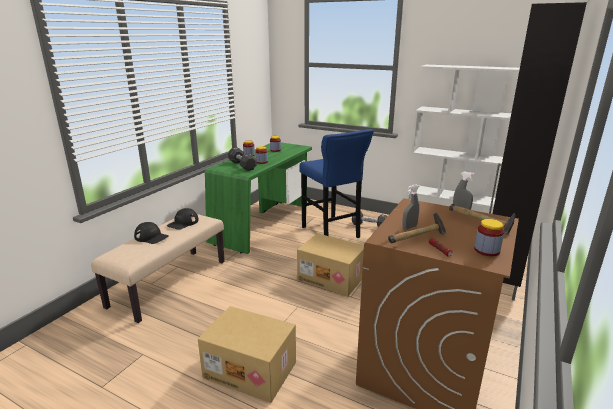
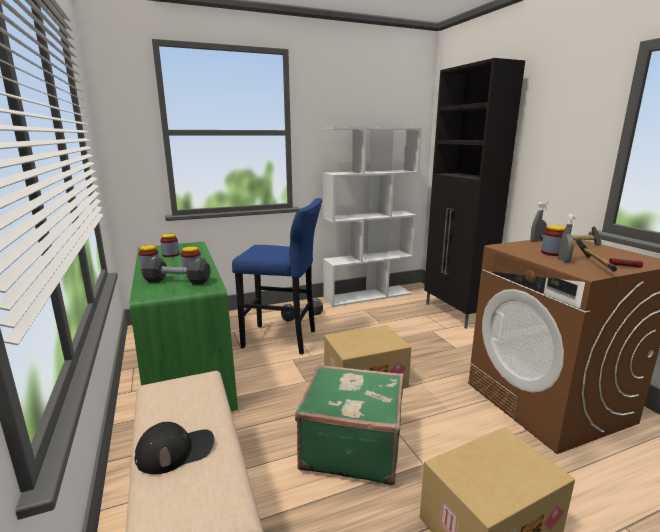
camera: 50 degrees left, 5 degrees down
(183, 223) = (180, 401): black cap -> none
(262, 299) = (351, 446): none -> green suitcase
(487, 250) = (630, 256): jar -> jar (552, 253)

